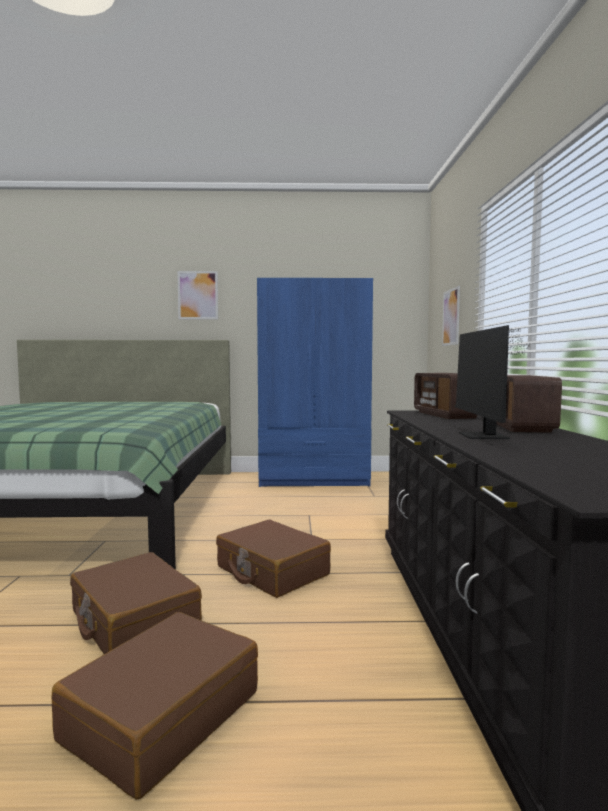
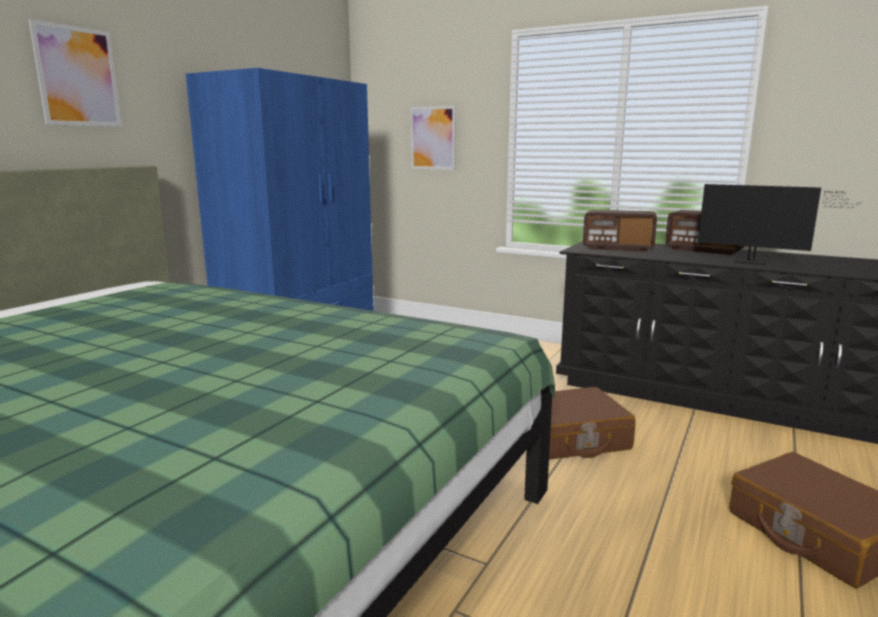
camera: 60 degrees left, 10 degrees up
(134, 620) = (647, 528): brown suitcase -> none

